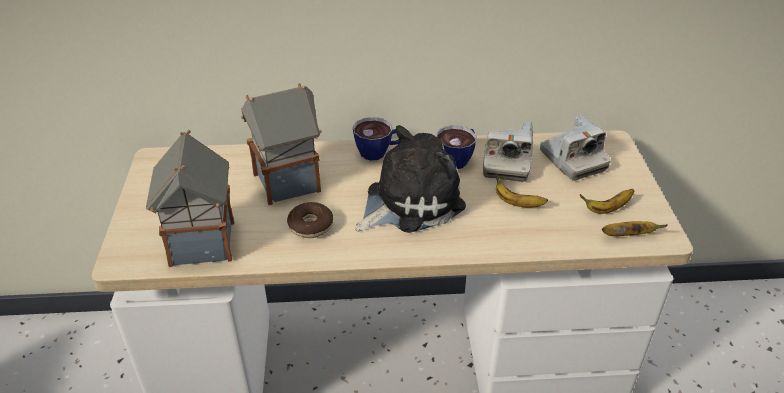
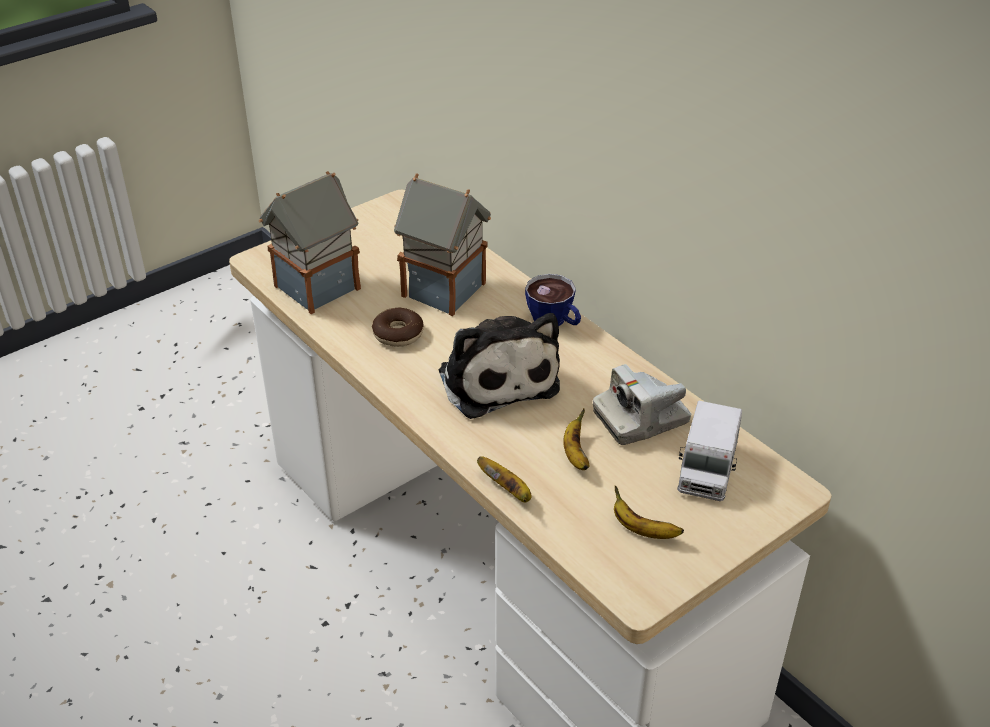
camera: 55 degrees right, 0 degrees up
(409, 202) = (496, 377): plush toy -> plush toy turned 45 degrees clockwise
(458, 158) = (607, 380): cup -> none
(572, 160) = (707, 469): camera -> toy truck
(628, 235) = (609, 563): banana -> banana (507, 490)

